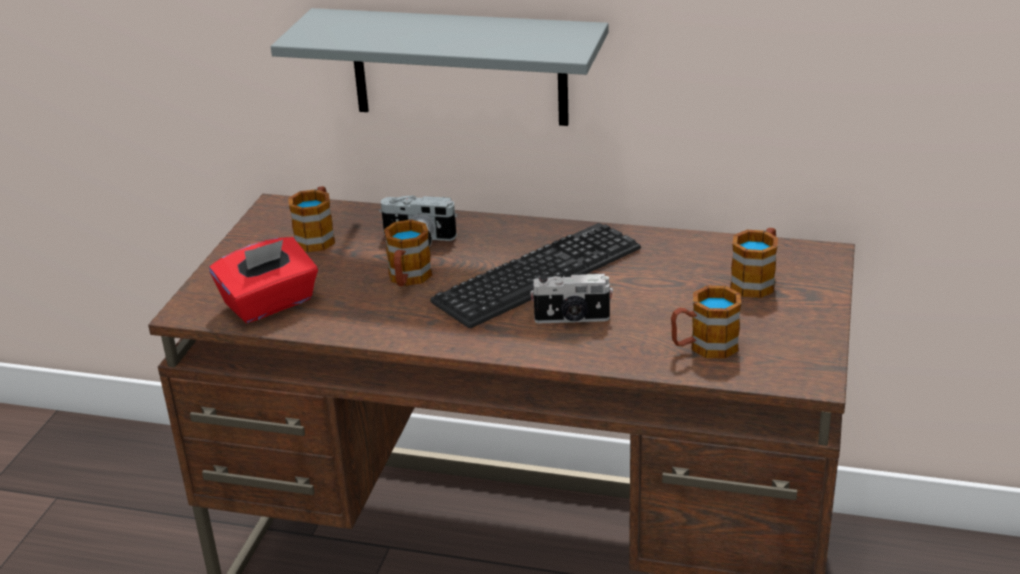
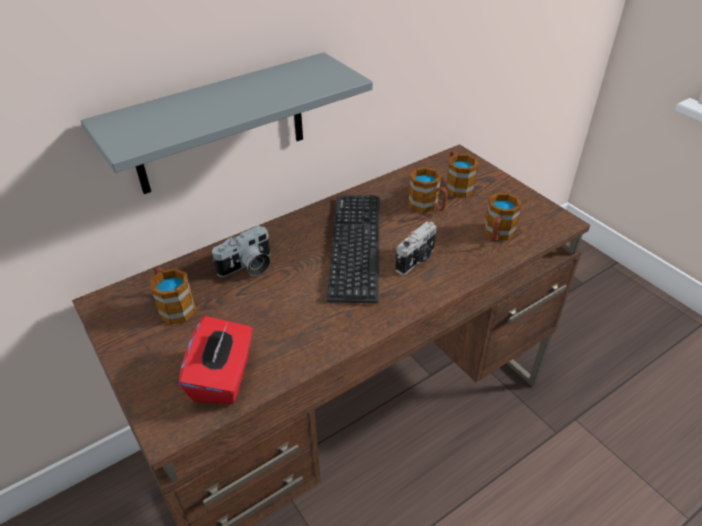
camera: 50 degrees left, 10 degrees up
(408, 279) = (286, 296): mug -> mug (428, 207)

